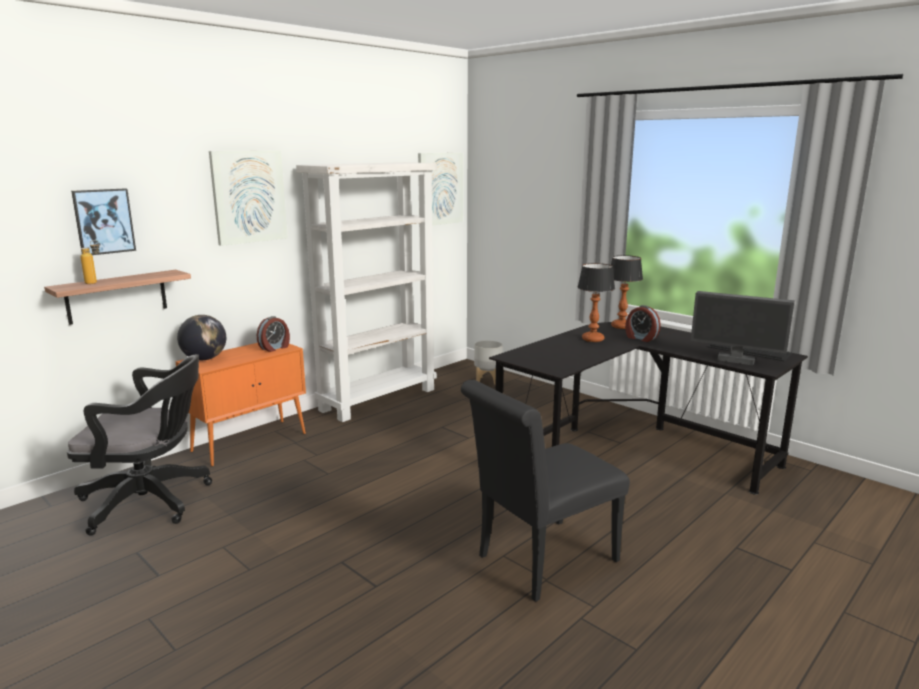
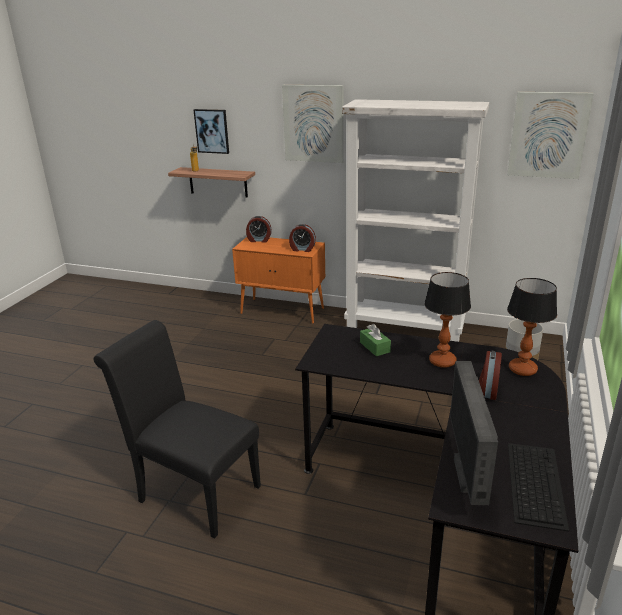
camera: 65 degrees right, 10 degrees up
(151, 501) = (188, 315): black office chair -> none
(204, 359) = (259, 240): globe -> alarm clock
(551, 350) = (374, 347): none -> green tissue box

